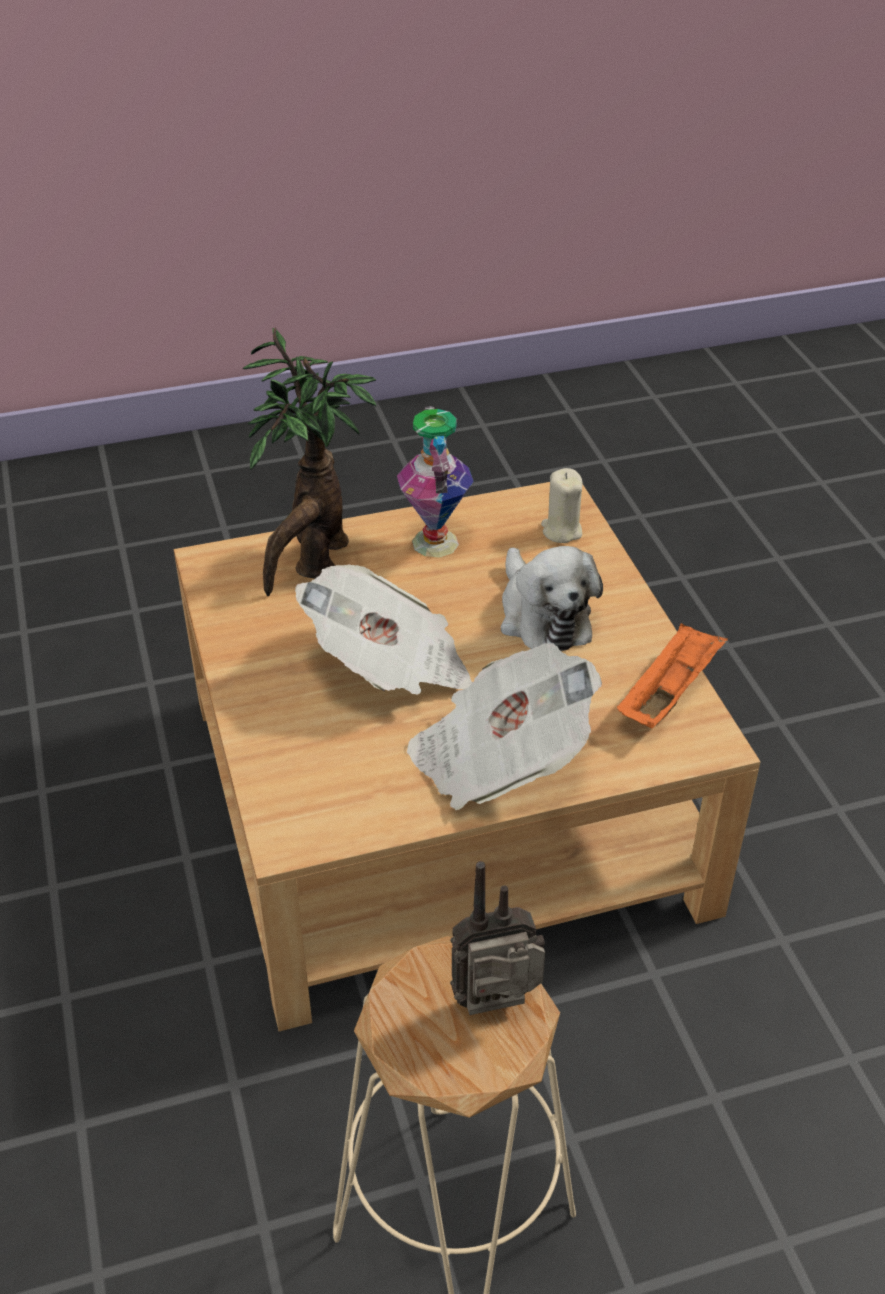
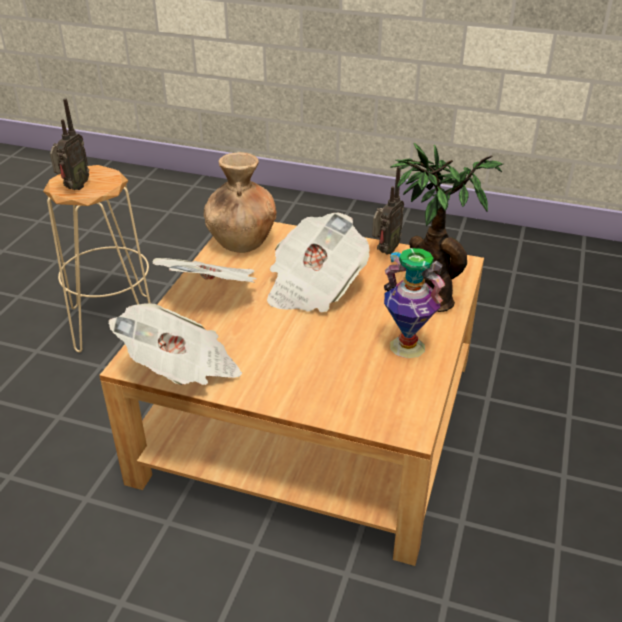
camera: 125 degrees right, 5 degrees down
(234, 639) = (384, 251): none -> radio
(334, 808) = (242, 240): none -> brown vase
(542, 616) = (295, 356): plush toy -> none
(561, 531) = (369, 407): beige candle -> none
(668, 693) = (182, 369): orange tray -> newspaper

